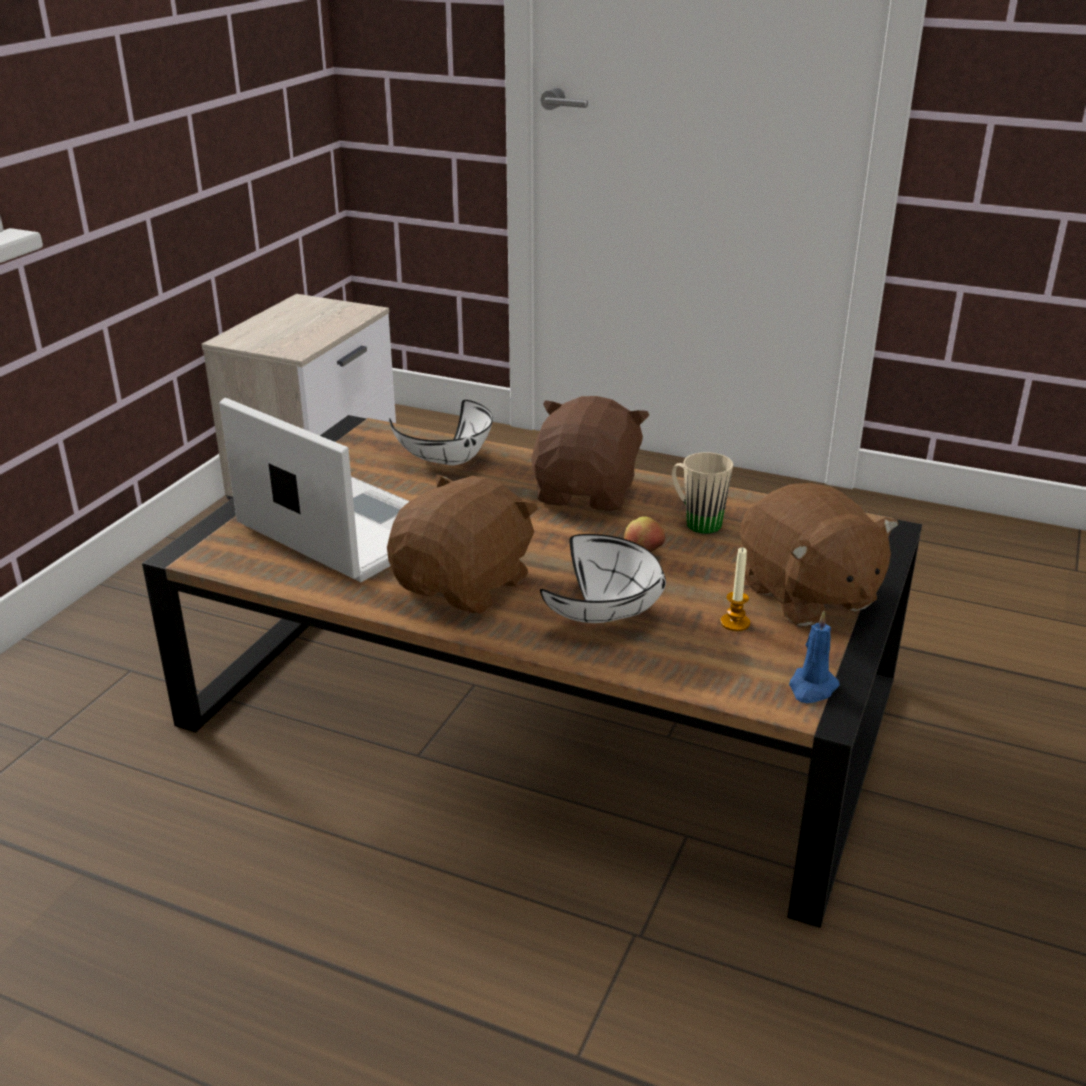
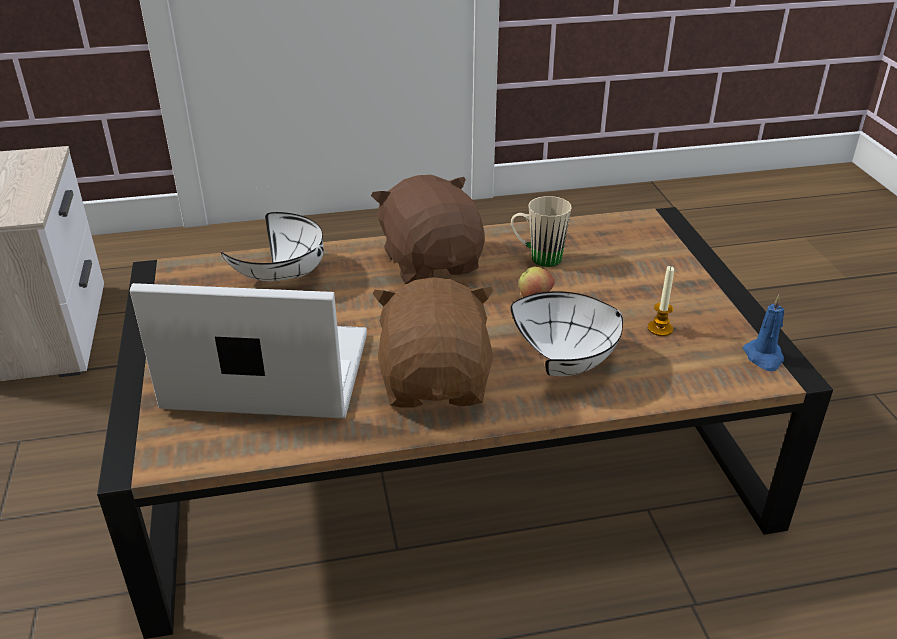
camera: 35 degrees left, 5 degrees up
(807, 595) = (676, 287): brown plush toy -> none

